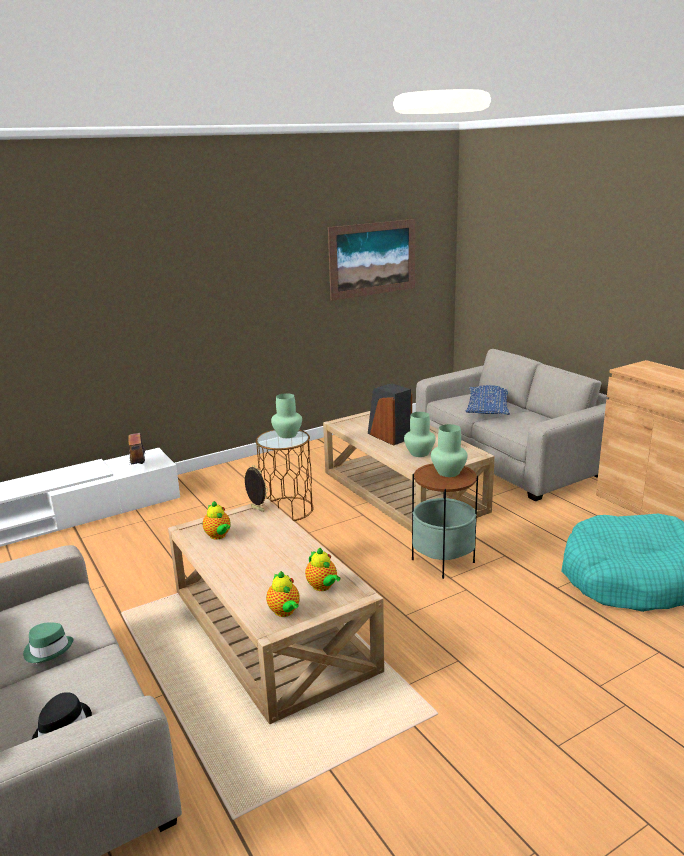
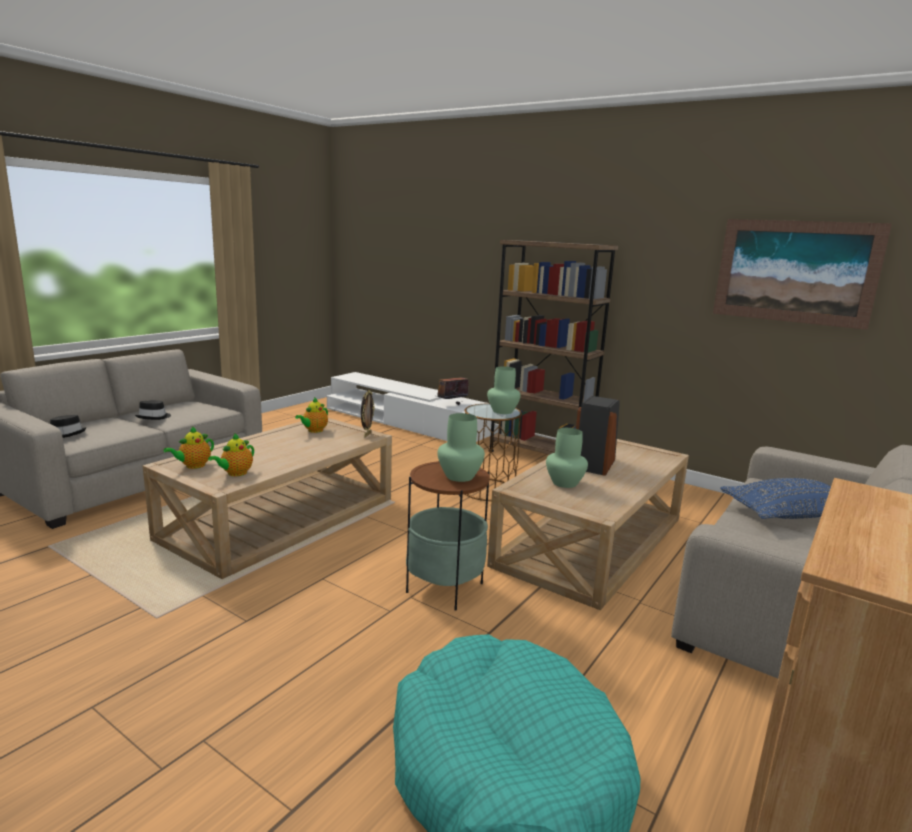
camera: 65 degrees right, 5 degrees down
(48, 649) = (154, 417): green hat -> black hat
(235, 471) = (539, 456): none -> brown bookcase

